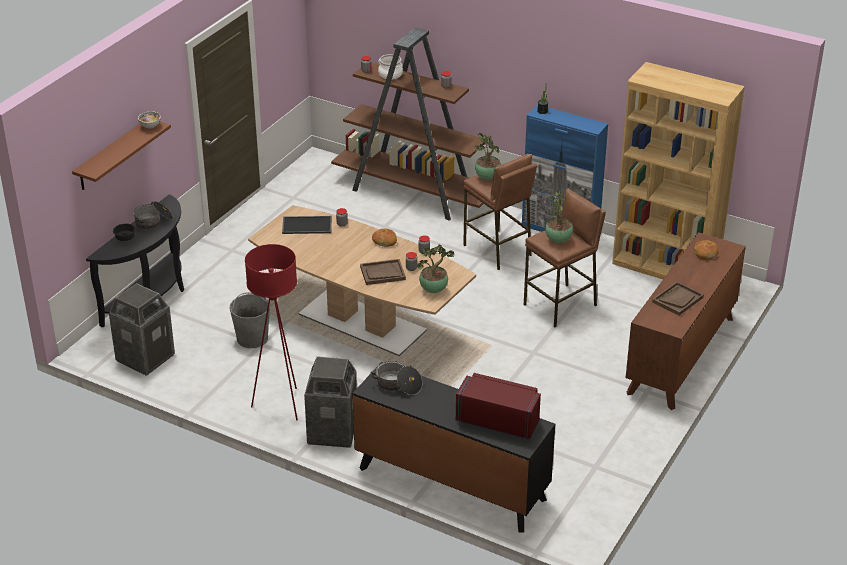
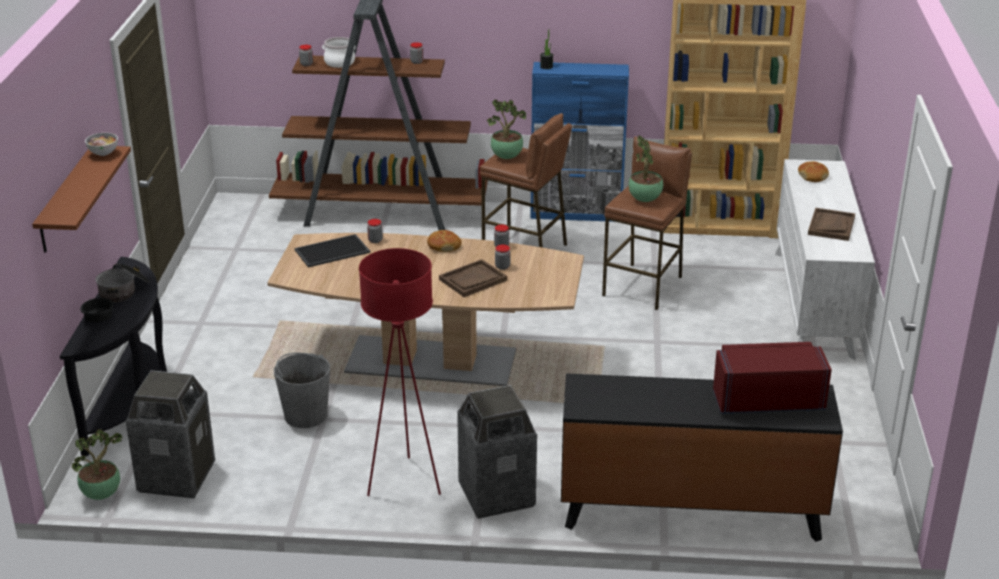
camera: 25 degrees left, 5 degrees down
(398, 385) = (611, 394): cooking pot -> none
(434, 290) = (551, 283): potted plant -> potted plant (103, 494)
(681, 355) = (814, 303): brown dresser -> white dresser

